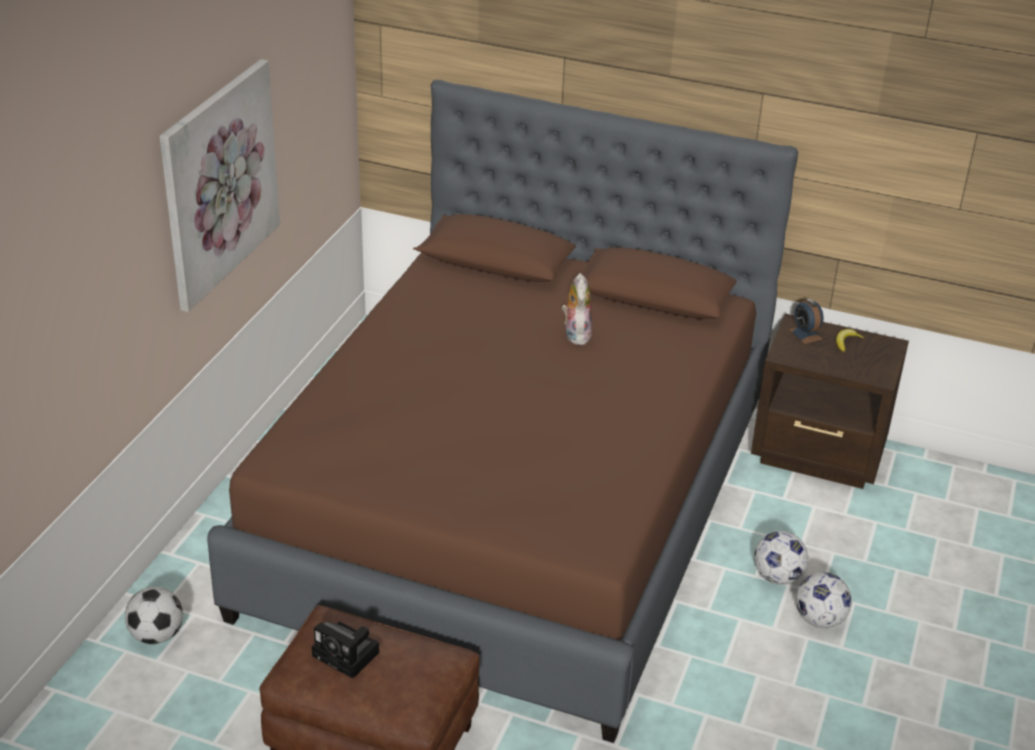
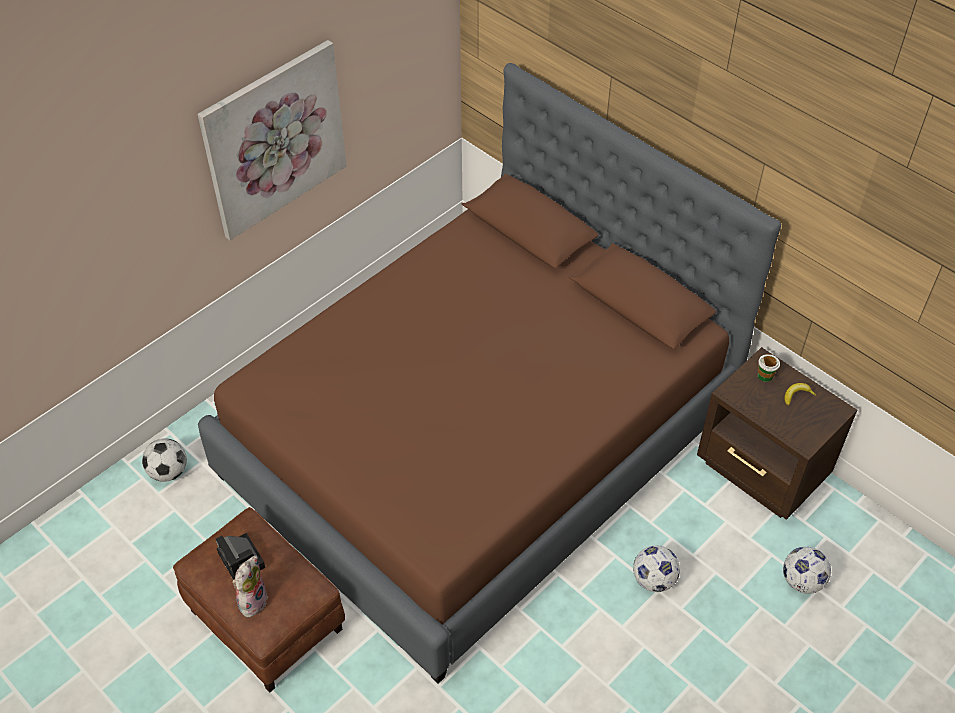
camera: 25 degrees right, 15 degrees up
(575, 334) = (548, 328): plush toy -> plush toy (252, 600)
(805, 334) = (765, 375): alarm clock -> cup
(819, 620) = (665, 632): football -> football (802, 581)

